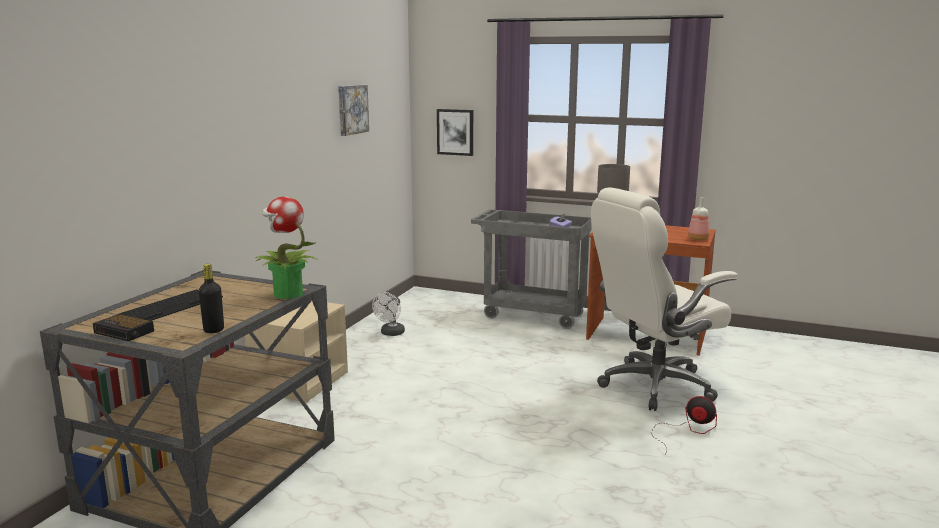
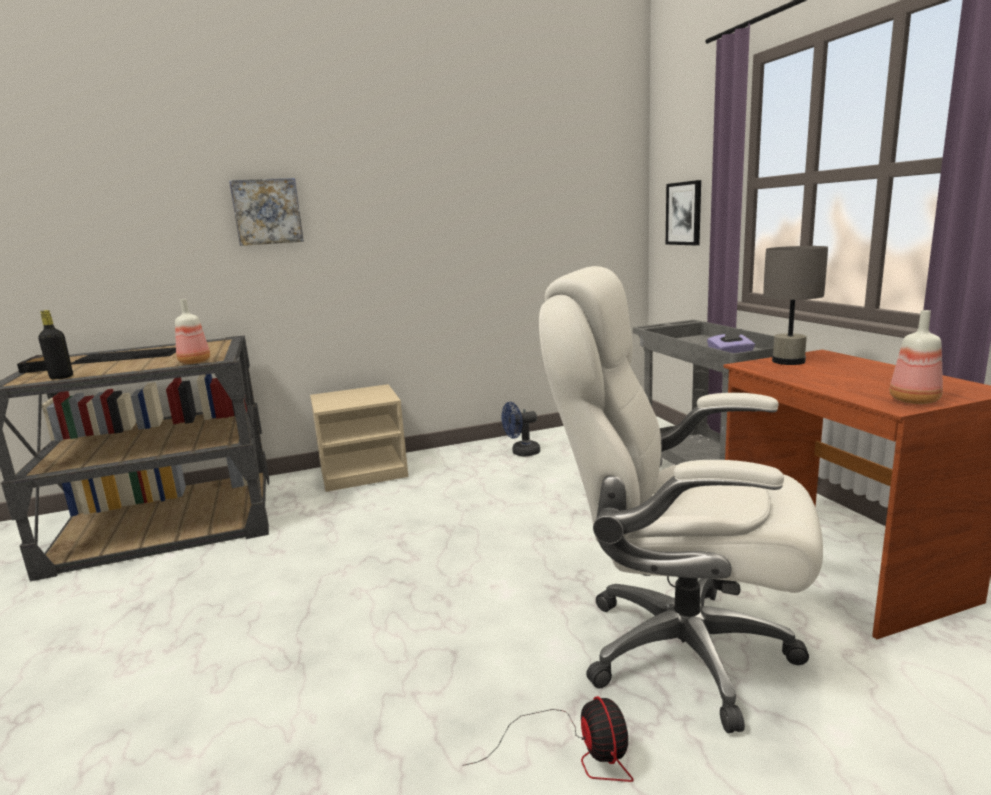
camera: 50 degrees right, 0 degrees up
(287, 294) = (193, 362): potted plant -> bottle
(351, 109) = (513, 184): picture -> picture (267, 212)
(391, 333) = (521, 453): white fan -> blue fan

